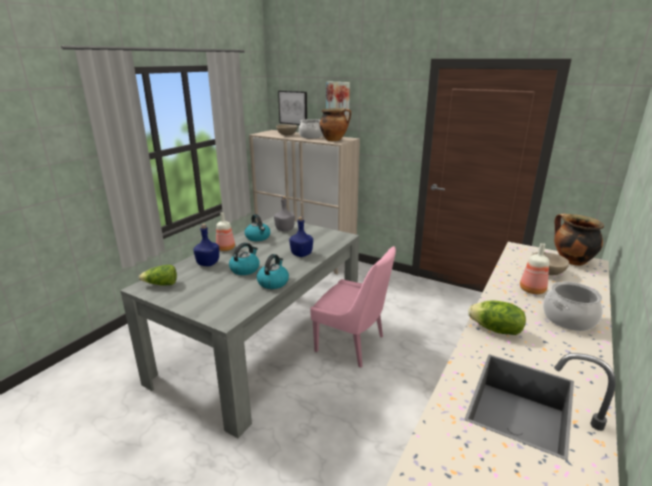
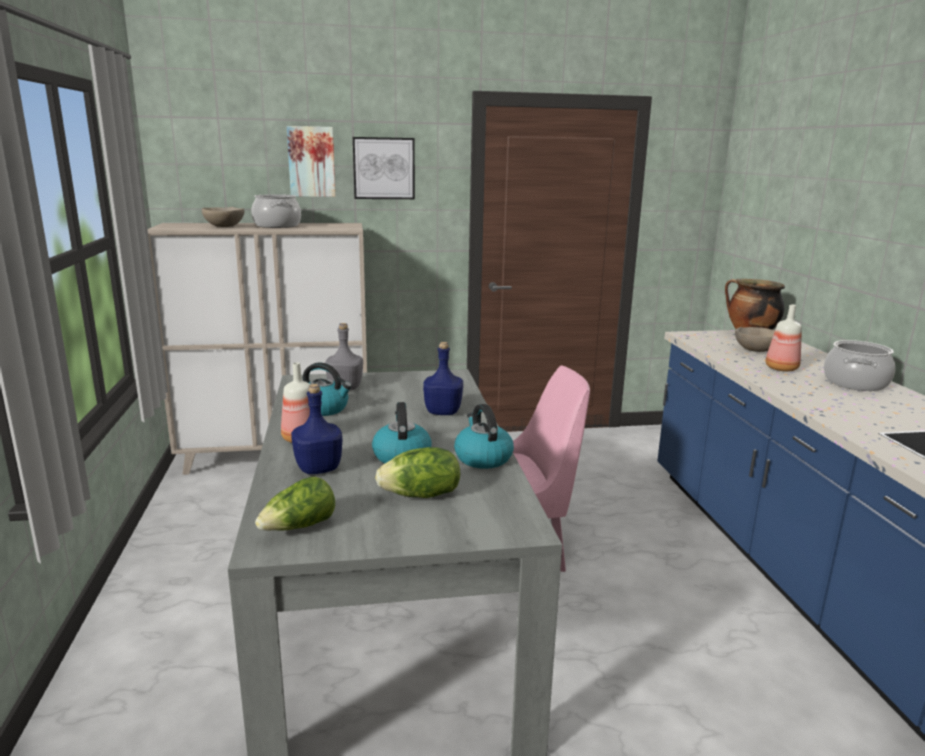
camera: 40 degrees left, 5 degrees down
(293, 107) = (211, 176): picture -> picture (384, 168)
(334, 140) = (332, 227): cooking pot -> none
(496, 330) = (836, 411): lettuce -> lettuce (421, 495)

